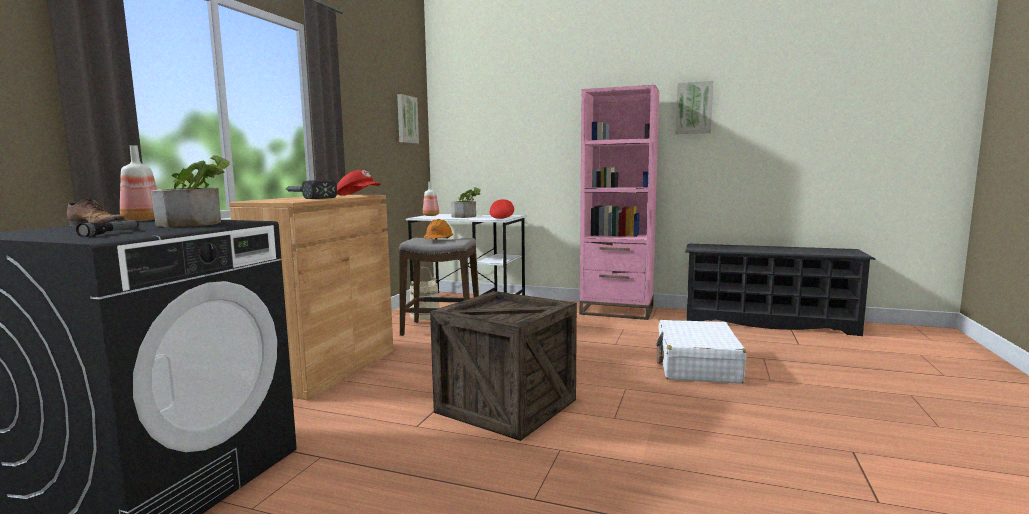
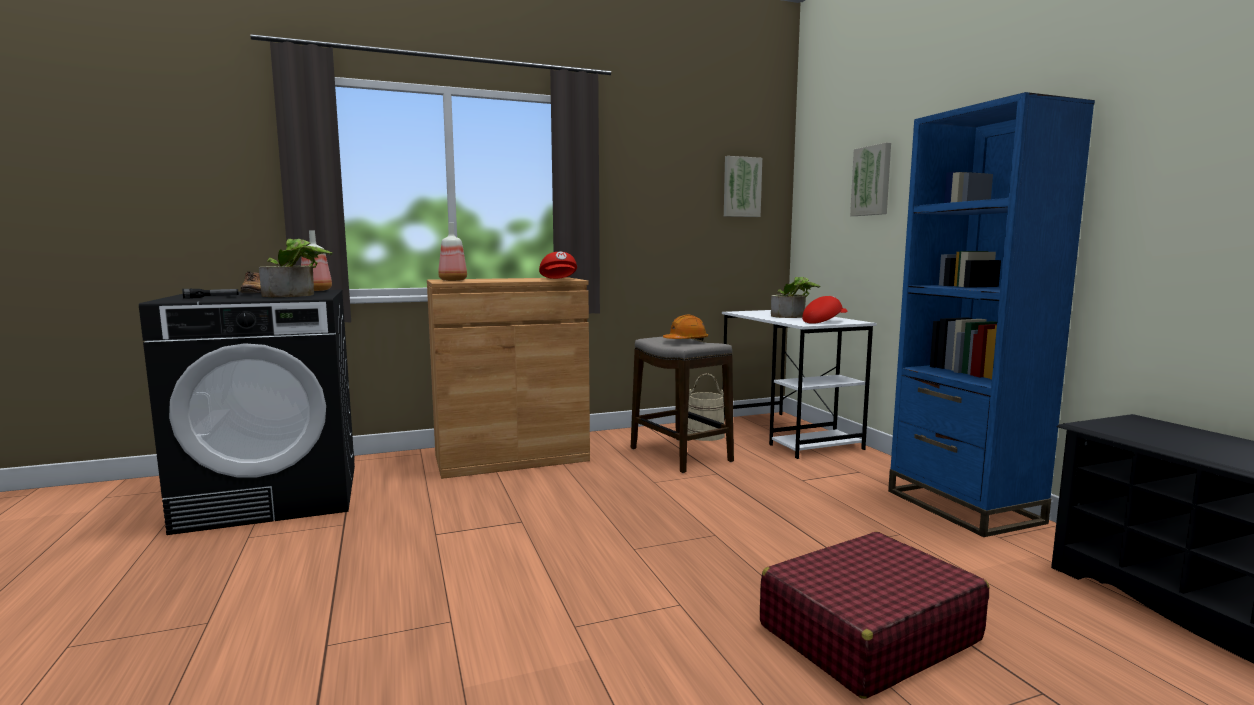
camera: 50 degrees right, 0 degrees up
(305, 197) = (498, 279): hammer -> none
(431, 215) = (764, 311): bottle -> bottle (453, 280)
(506, 406) = (529, 554): crate -> none
(616, 311) = (963, 506): pink bookcase -> blue bookcase
(694, 108) = (1173, 125): picture -> picture (872, 181)
(697, 365) = (867, 633): white suitcase -> red suitcase

